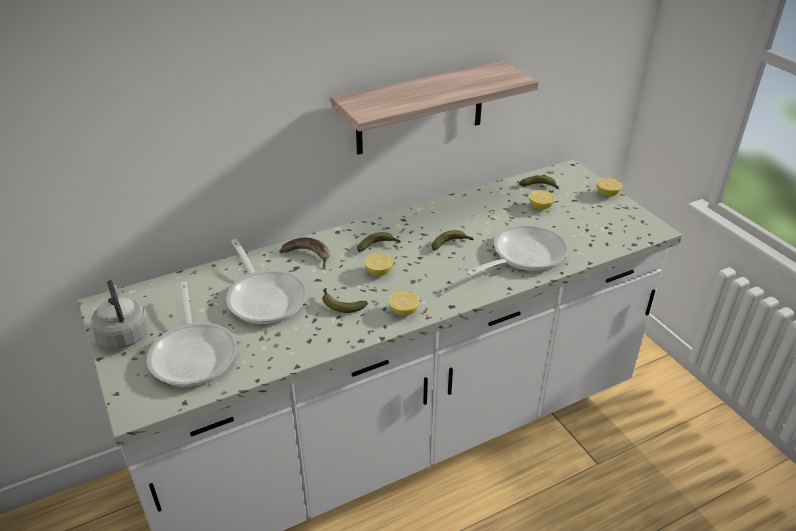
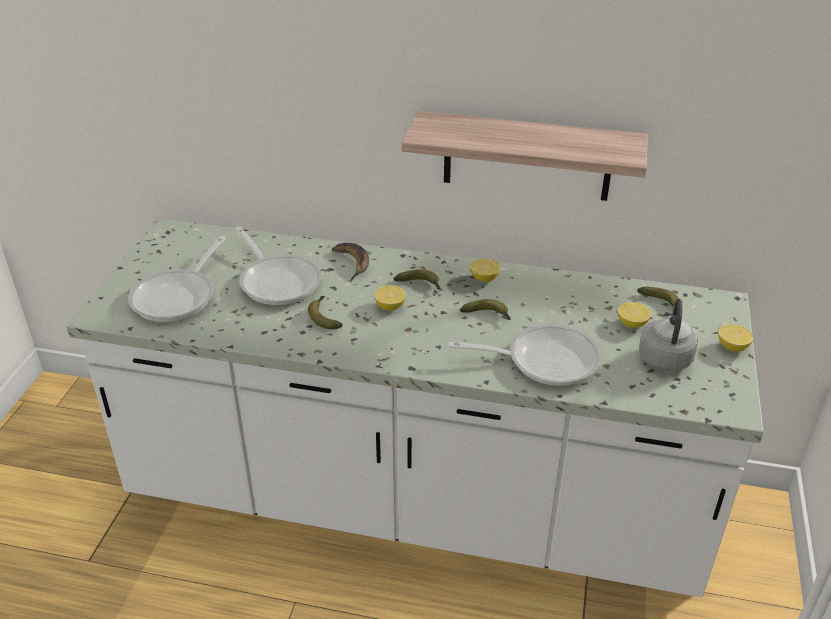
camera: 40 degrees right, 0 degrees up
(123, 334) = (154, 258): grey kettle -> grey kettle (665, 357)
(265, 297) = (278, 281): frying pan -> frying pan turned 45 degrees counterclockwise
(404, 311) = (365, 350): lemon -> lemon (484, 278)

